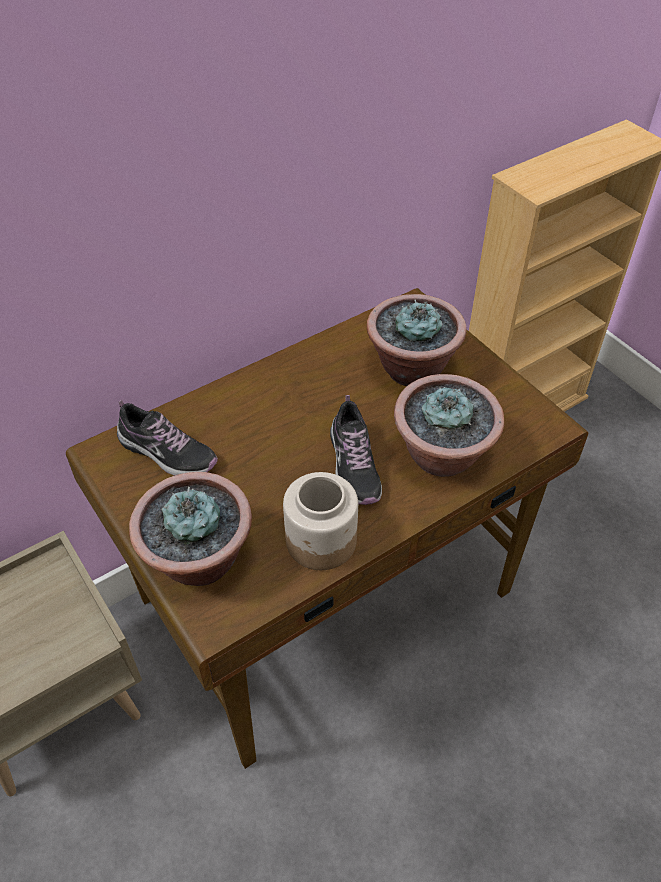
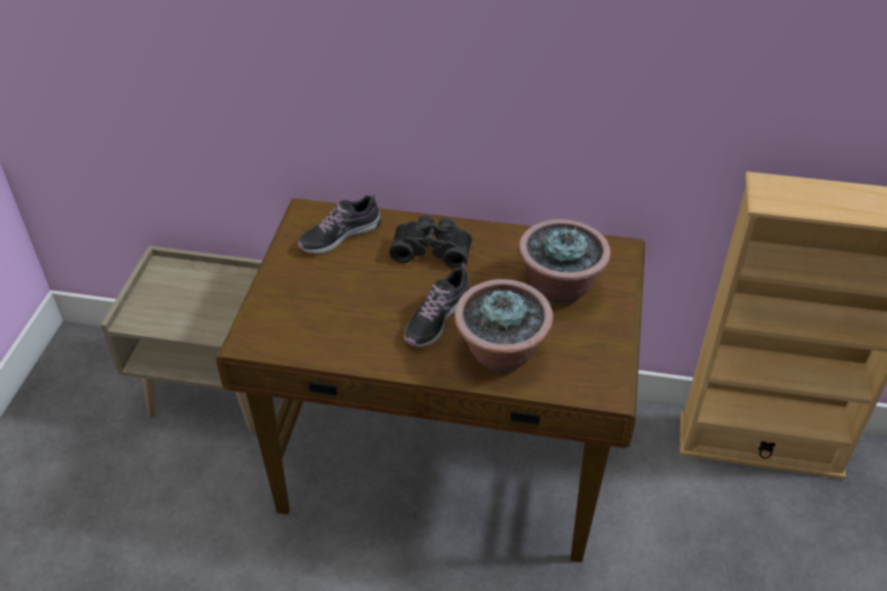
camera: 45 degrees right, 5 degrees down
(167, 453) = (340, 236): shoe -> shoe turned 75 degrees clockwise
(199, 560) = (281, 305): potted plant -> none
(268, 406) = (432, 249): none -> black binoculars
(321, 541) = (358, 346): jar -> none

